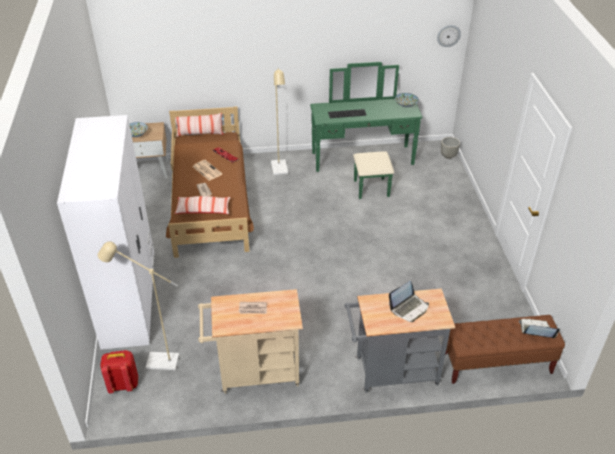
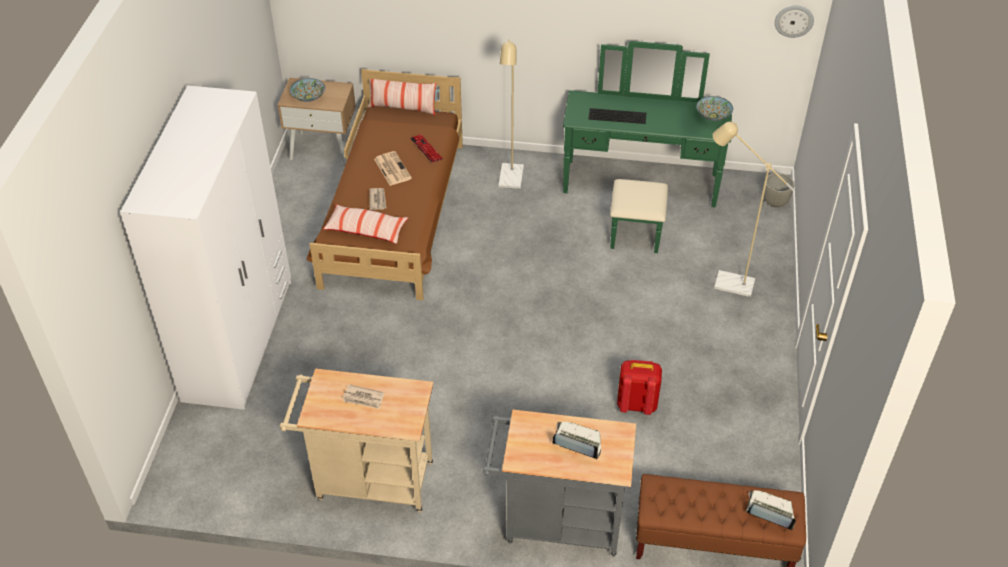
camera: 15 degrees right, 5 degrees up
(123, 384) = (194, 457): red backpack -> red backpack (636, 404)
(156, 361) = (246, 435): beige floor lamp -> beige floor lamp (726, 282)
(409, 308) = (577, 443): laptop -> laptop turned 135 degrees counterclockwise

